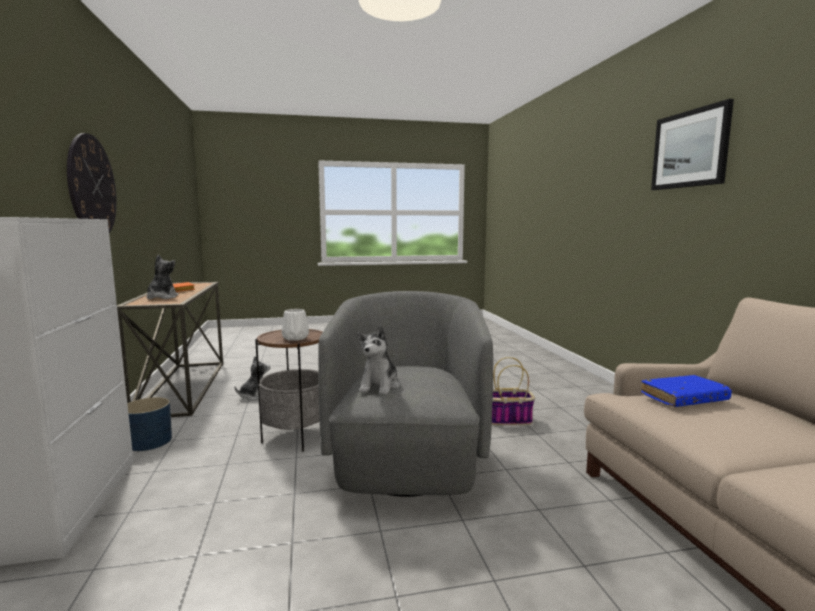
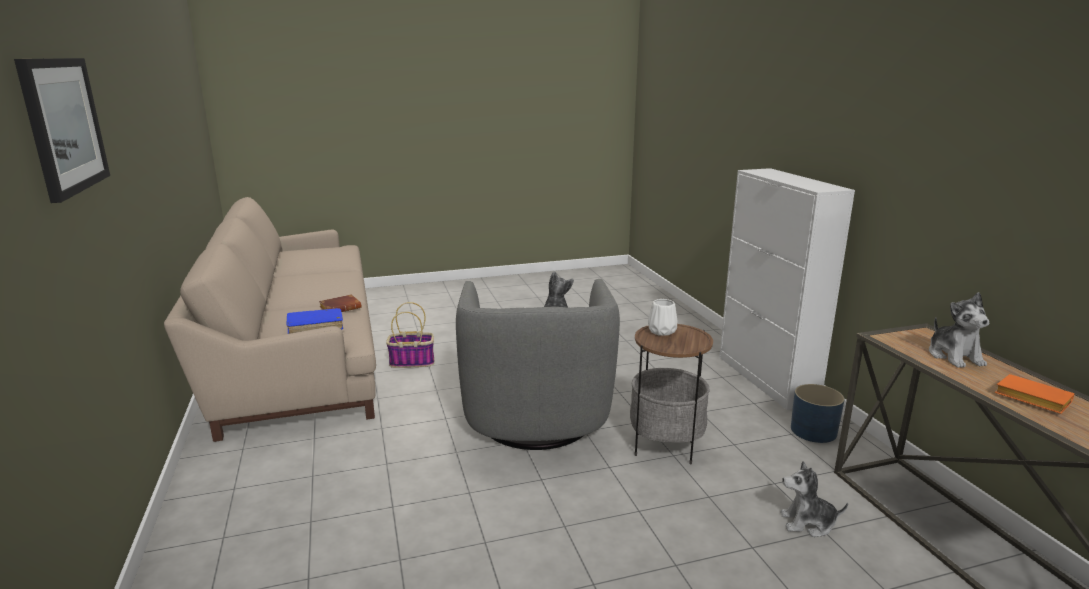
camera: 175 degrees right, 10 degrees up
(92, 187) = (959, 169): wall clock -> none
(254, 396) = (808, 523): plush toy -> plush toy turned 60 degrees clockwise
(507, 420) = (409, 486): basket -> basket (413, 362)
(708, 428) = (341, 308): none -> brown book

